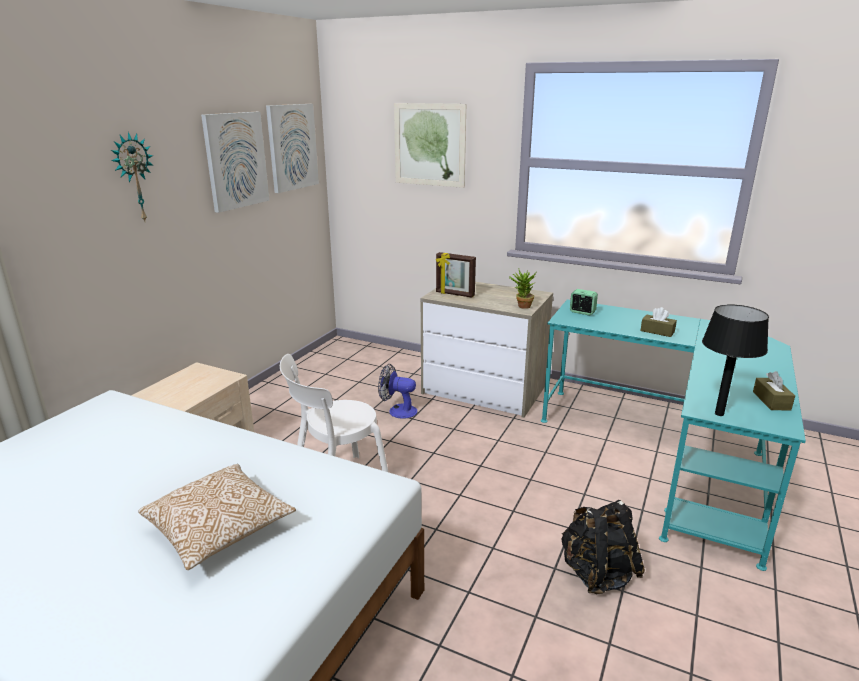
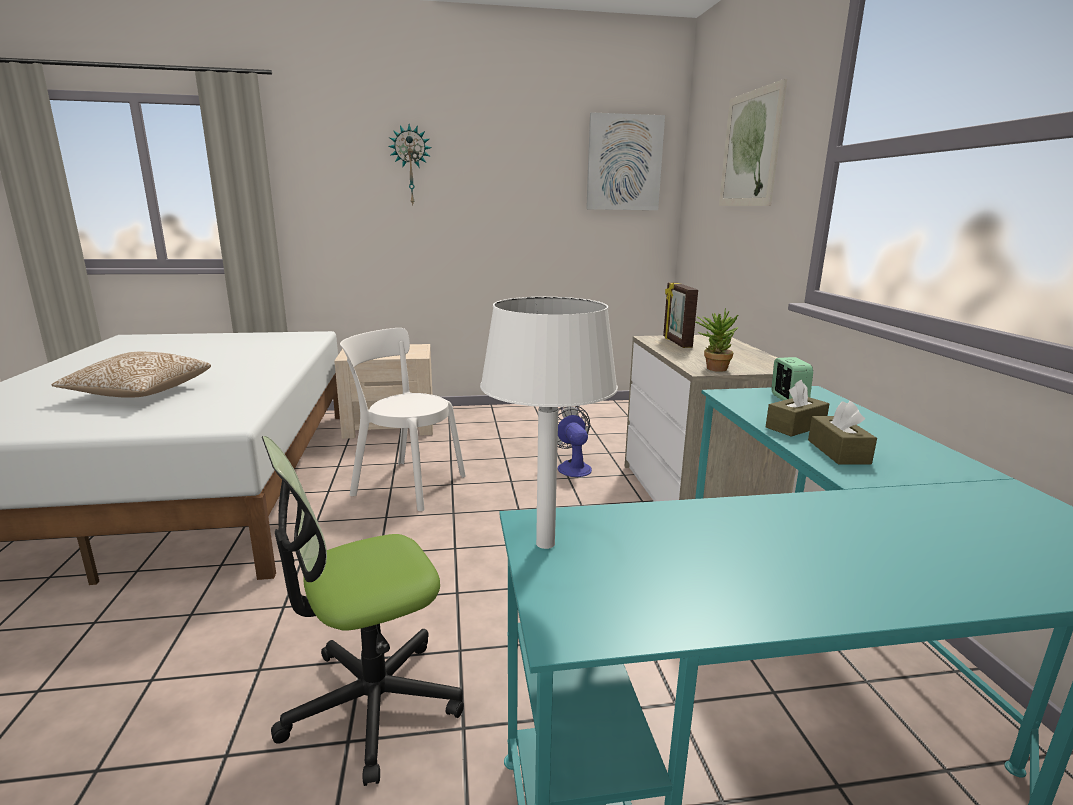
camera: 55 degrees right, 5 degrees down
(235, 160) = (535, 166): picture -> none
(597, 574) = (371, 703): black backpack -> office chair
(719, 414) = (545, 544): black table lamp -> white table lamp
(771, 401) = (699, 599): brown tissue box -> brown tissue box (795, 426)

